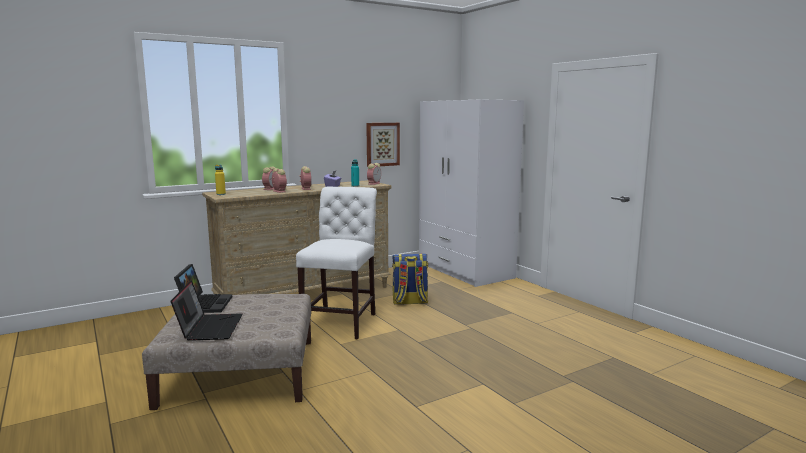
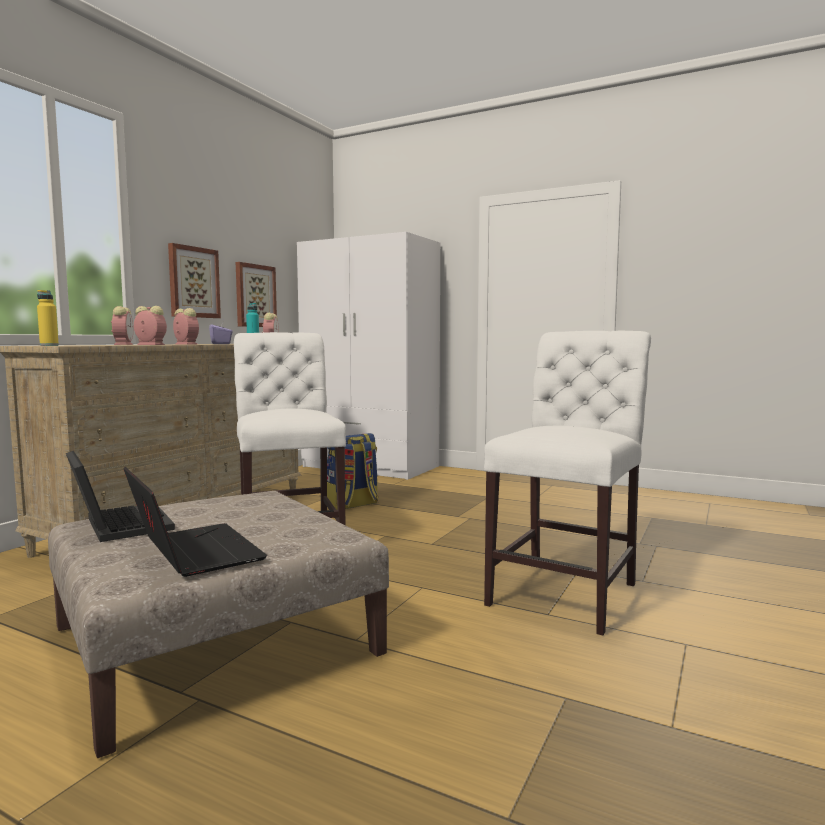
camera: 30 degrees left, 5 degrees down
(332, 140) = (193, 282): none -> picture
(452, 396) = (568, 591): none -> white chair

